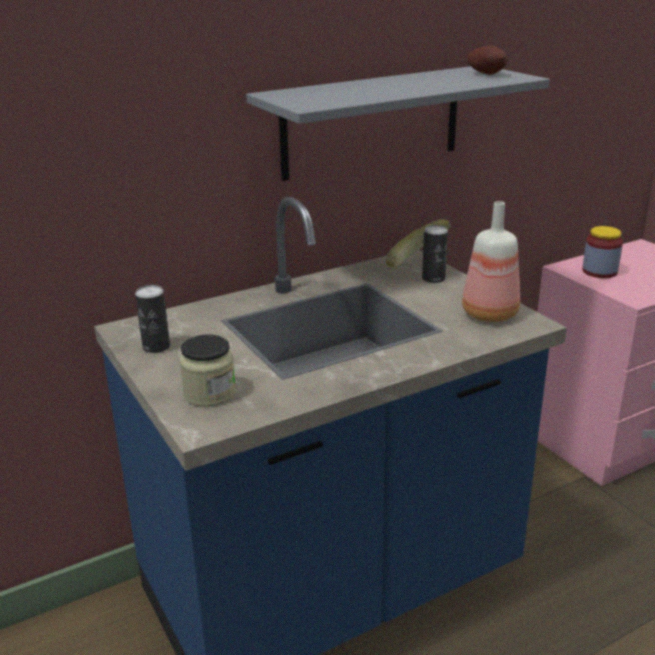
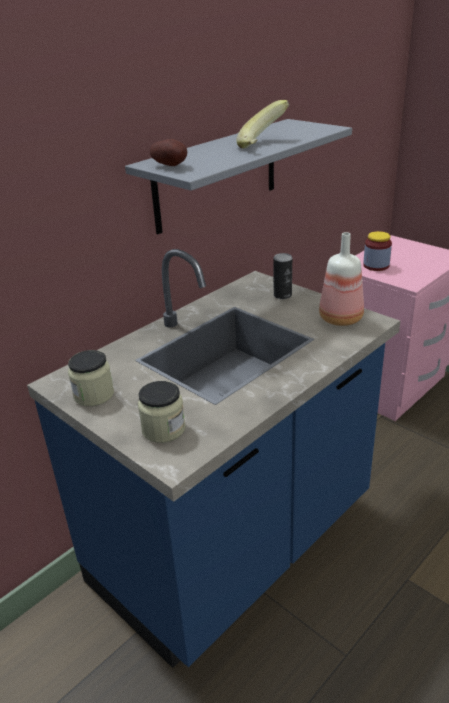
camera: 15 degrees left, 5 degrees up
(156, 347) = (94, 395): can -> jar
(417, 265) = (264, 285): banana -> banana (264, 145)
(488, 74) = (303, 127): potato -> potato (171, 166)

